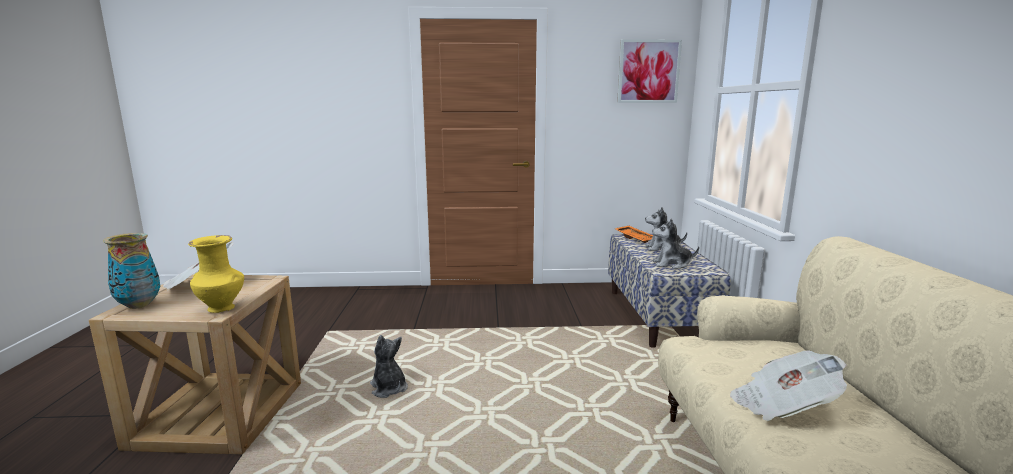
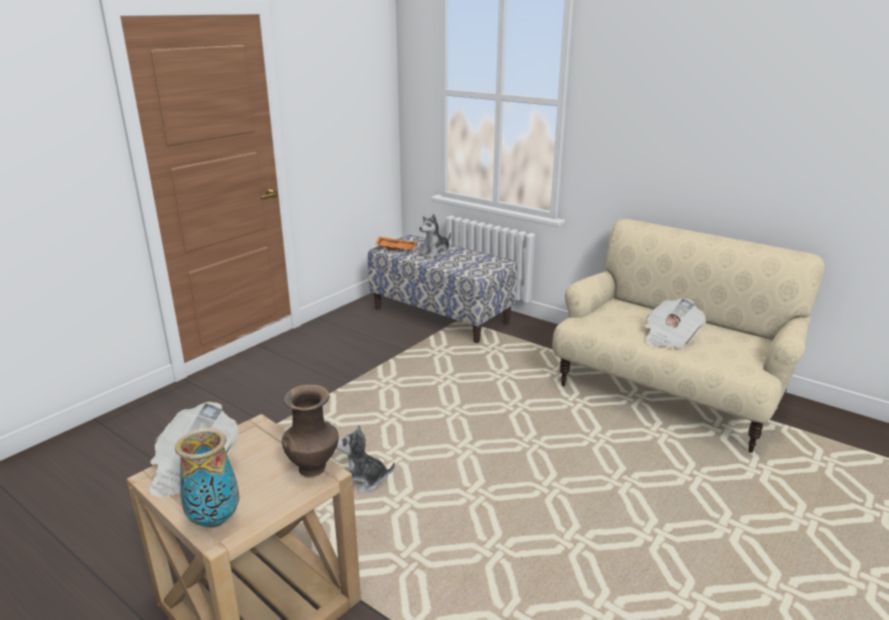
camera: 50 degrees left, 10 degrees up
(222, 308) = (313, 467): yellow vase -> brown vase
(648, 71) = (364, 69): picture -> none
(671, 264) = (470, 266): plush toy -> none

